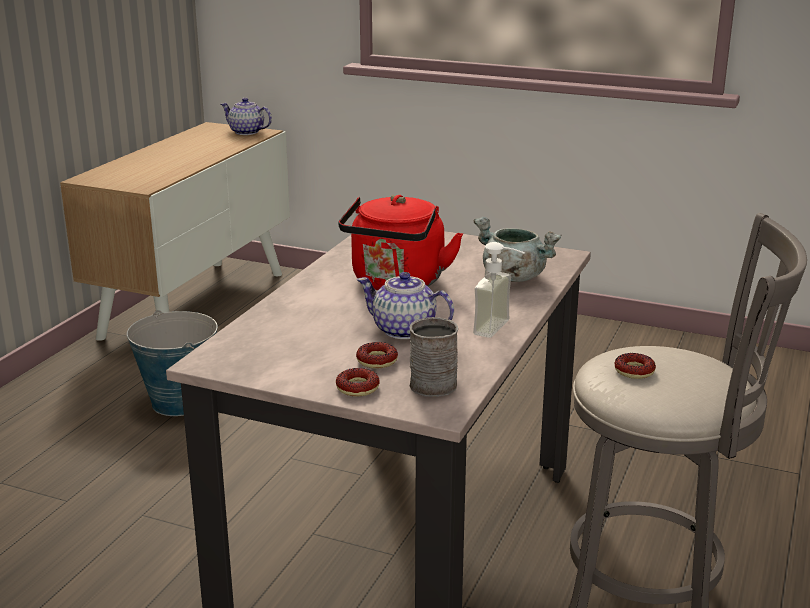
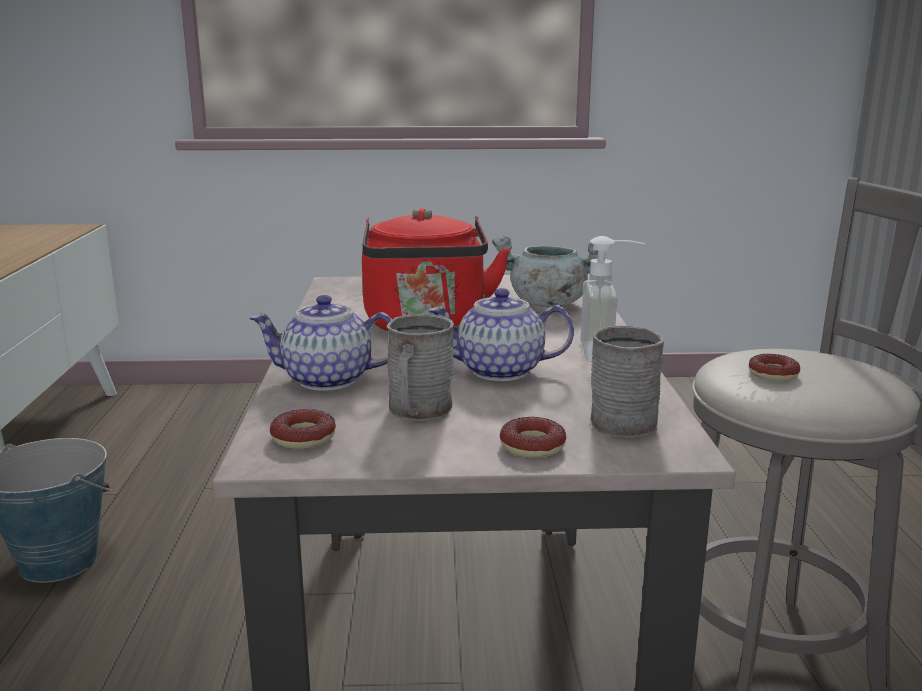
camera: 25 degrees left, 5 degrees down
(247, 132) = (58, 228): teapot -> teapot (328, 380)
(317, 350) = (418, 411): none -> grey mug
(377, 361) = (513, 409): donut -> donut (303, 437)

